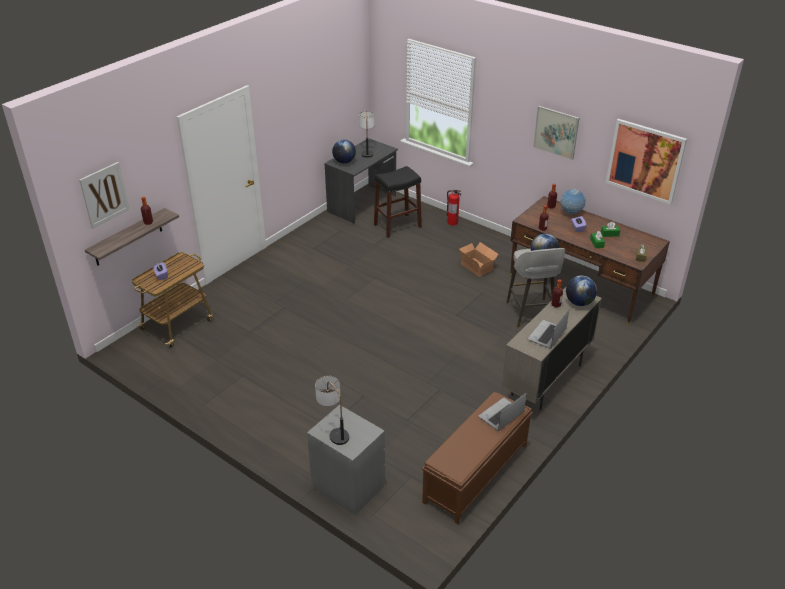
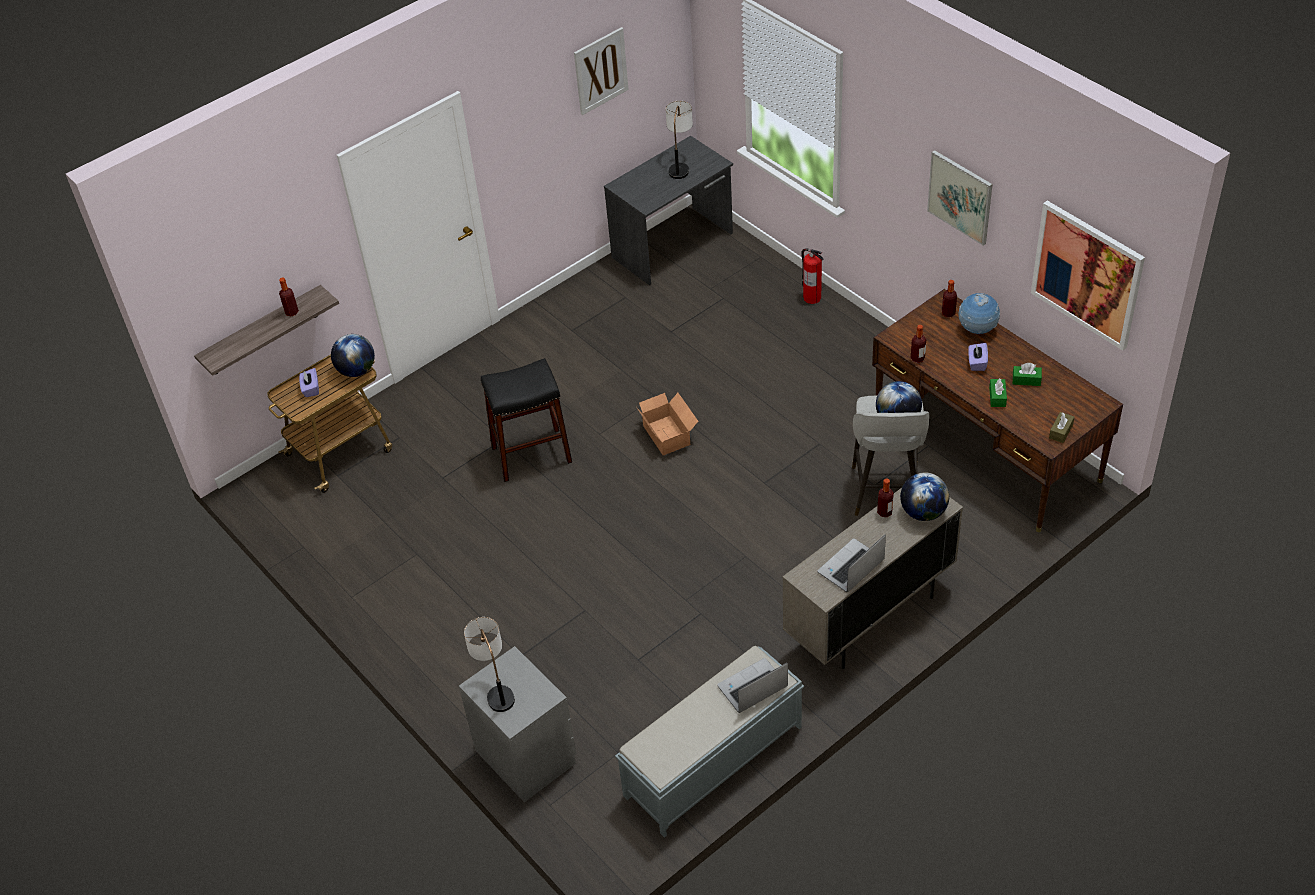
camera: 15 degrees right, 10 degrees up
(104, 194) = (222, 278): picture -> picture (600, 71)
(344, 162) = (637, 185): globe -> globe (356, 370)
(397, 225) = (718, 296): black stool -> black stool (531, 454)
(475, 474) = (712, 762): brown bench -> grey bench
(477, 266) = (826, 391): cardboard box -> cardboard box (668, 434)

